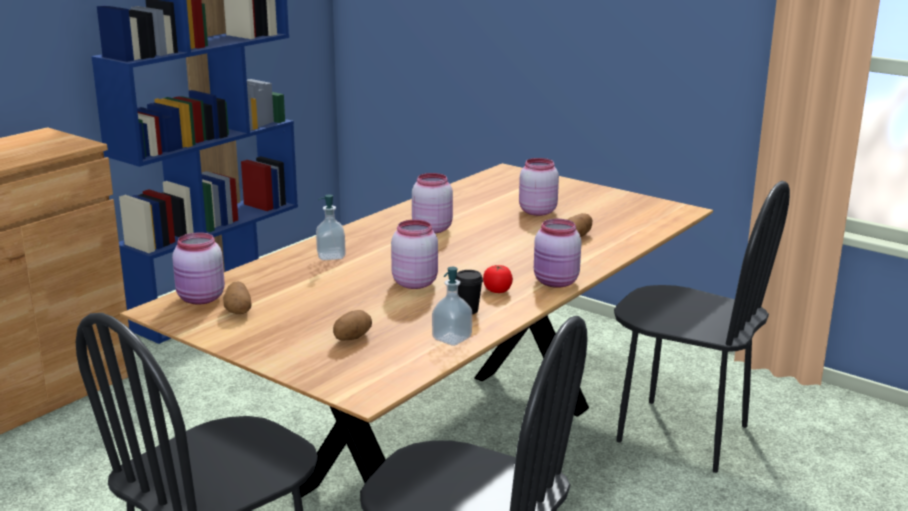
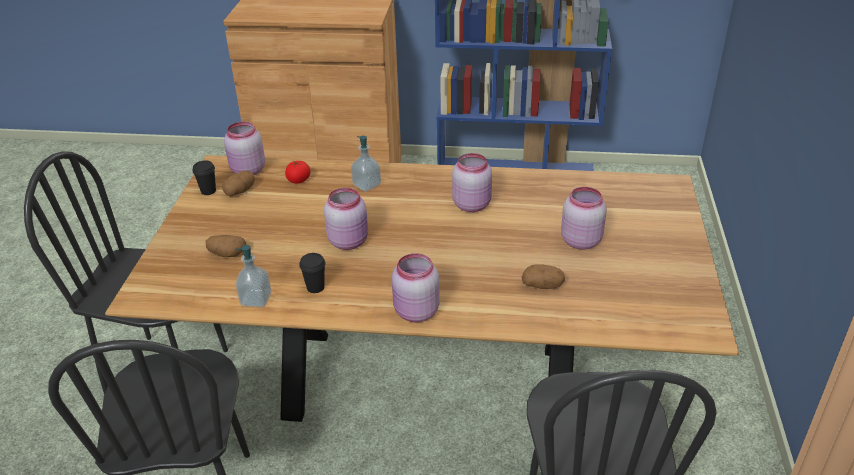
camera: 60 degrees right, 15 degrees up
(207, 325) = (208, 191): none -> black cup
(497, 290) = (369, 287): tomato -> tomato (298, 180)

